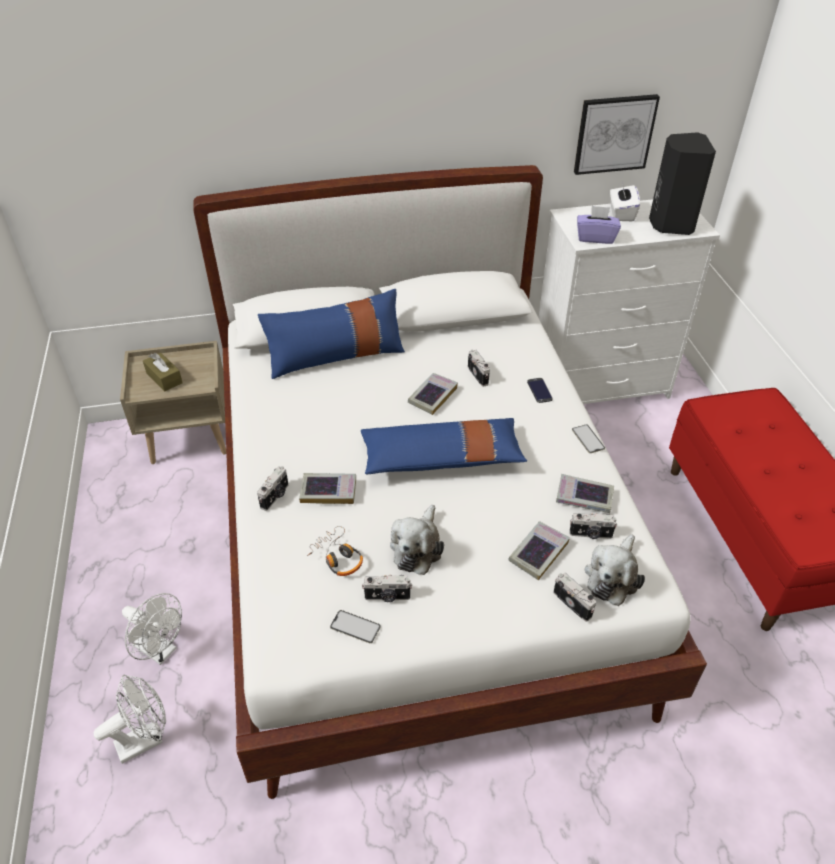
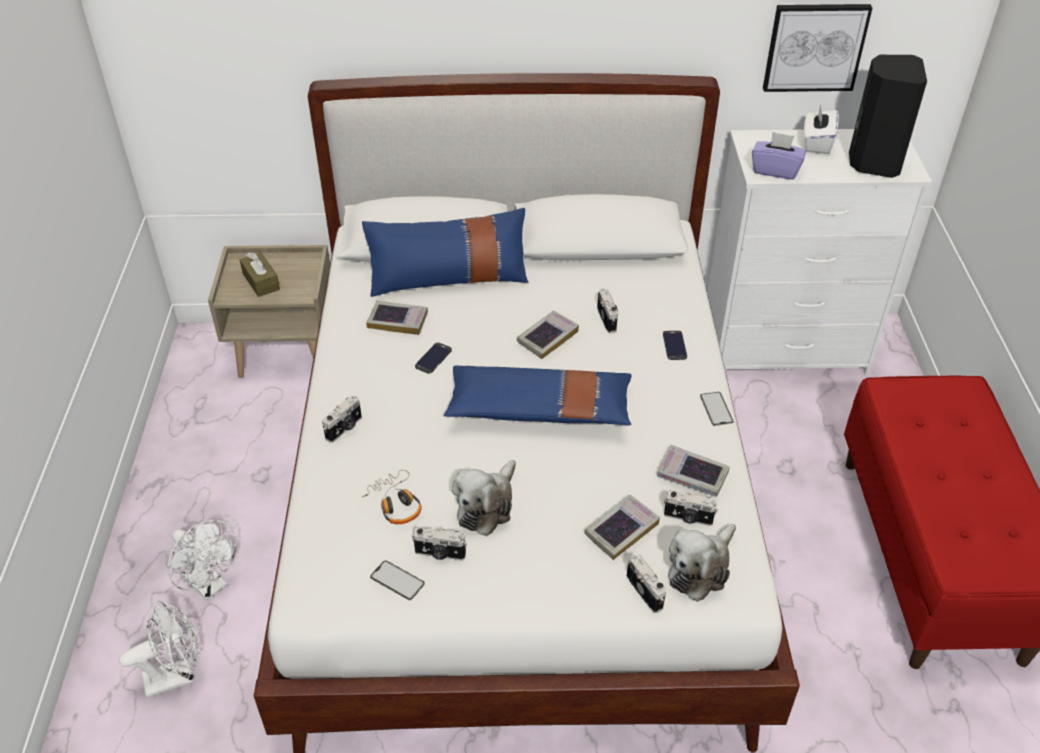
camera: 10 degrees right, 0 degrees up
(328, 491) = (403, 430): book -> book (398, 321)
(339, 425) = (433, 358): none -> phone

